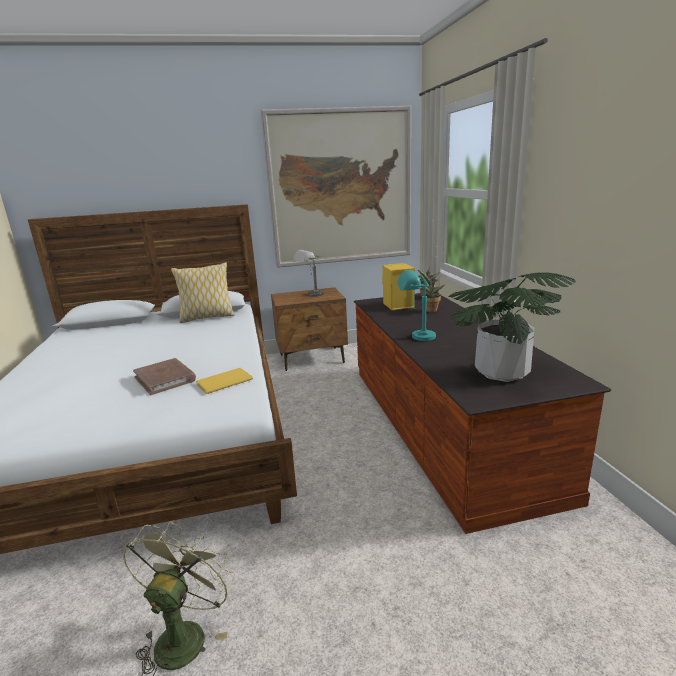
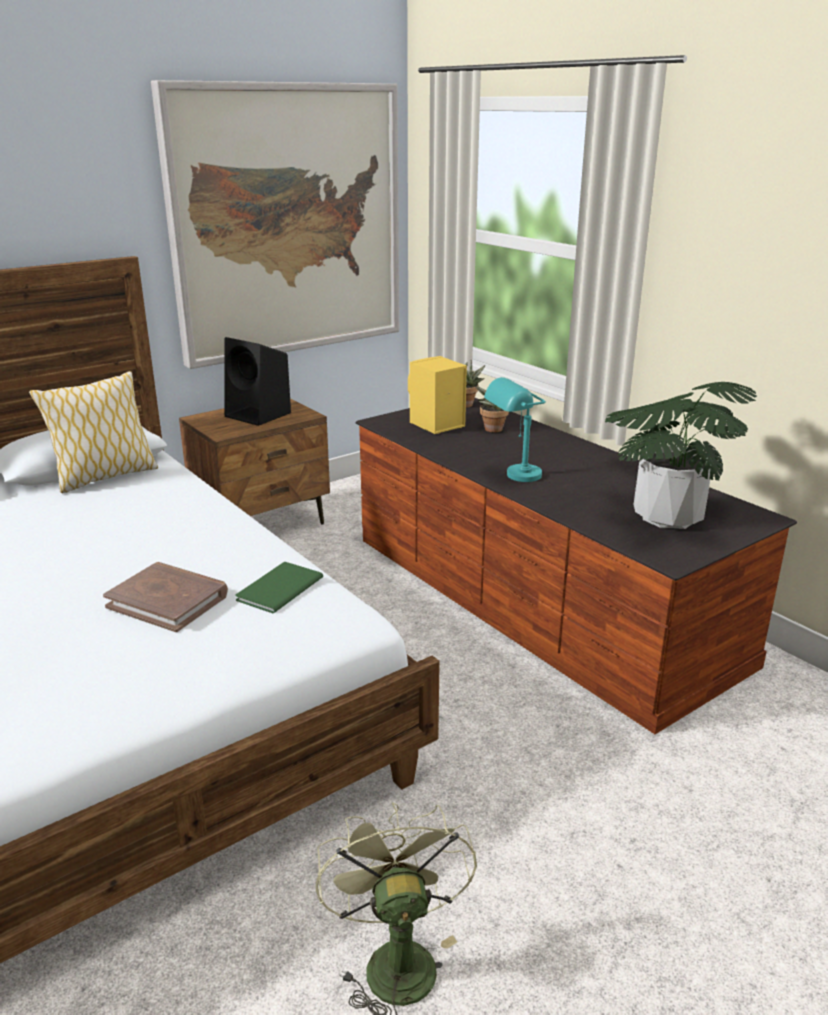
camera: 25 degrees left, 5 degrees up
(222, 381) = (276, 589): yellow book -> green book
(311, 295) = (259, 415): grey table lamp -> black speaker

